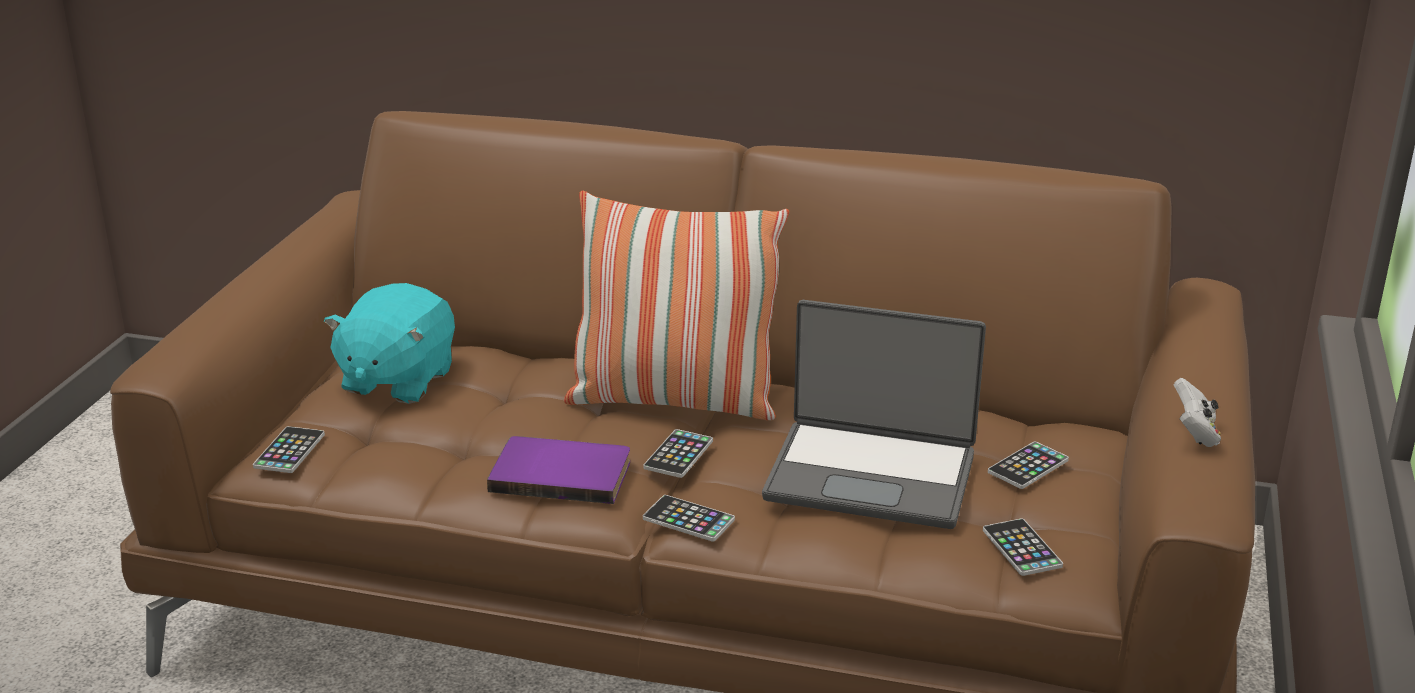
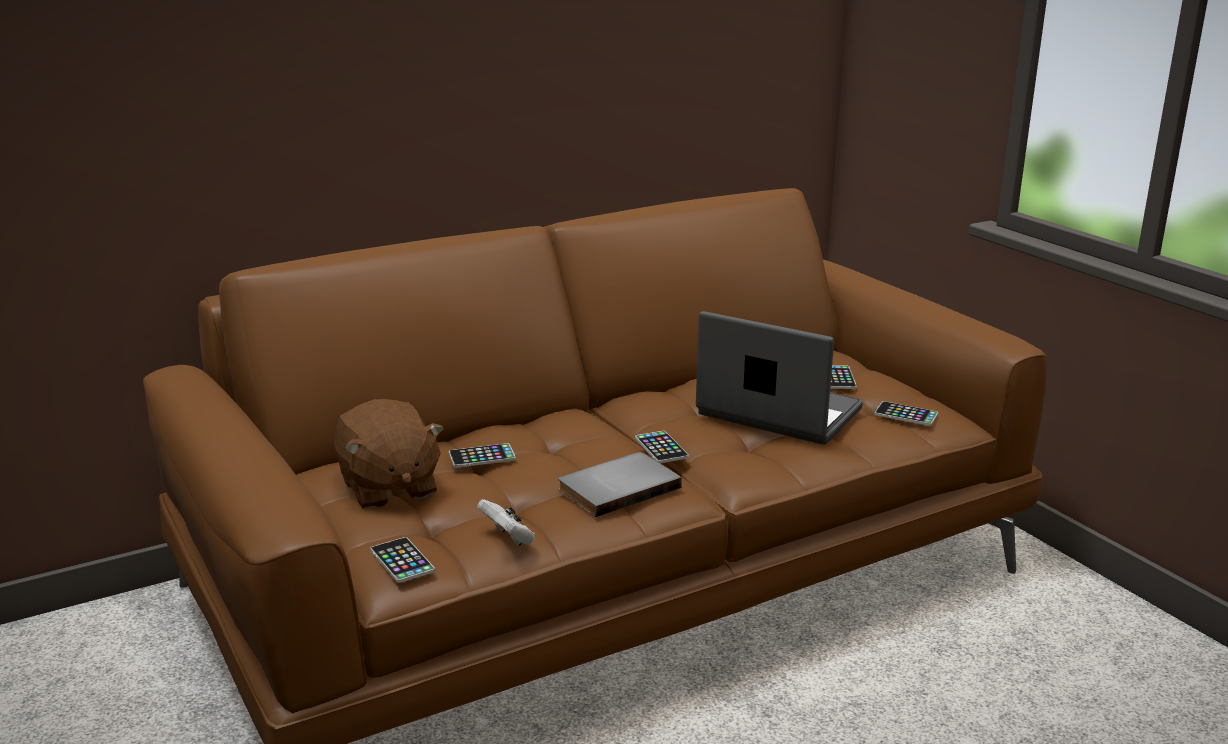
camera: 45 degrees left, 5 degrees down
(397, 380) = (388, 488): turquoise plush toy -> brown plush toy
(562, 473) = (616, 487): purple book -> grey book
(674, 400) = (592, 425): pillow -> none
(688, 519) = (735, 476): phone -> phone (482, 457)
(871, 475) = (777, 413): laptop -> laptop turned 120 degrees counterclockwise
(1194, 433) = (944, 313): white game controller -> white game controller (508, 539)

